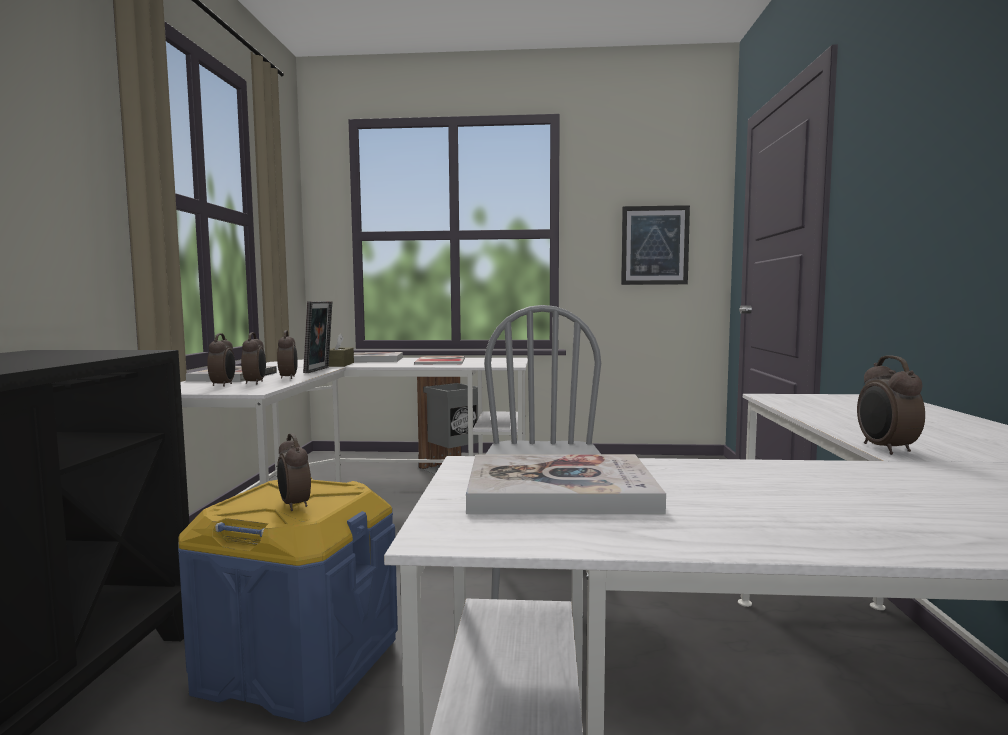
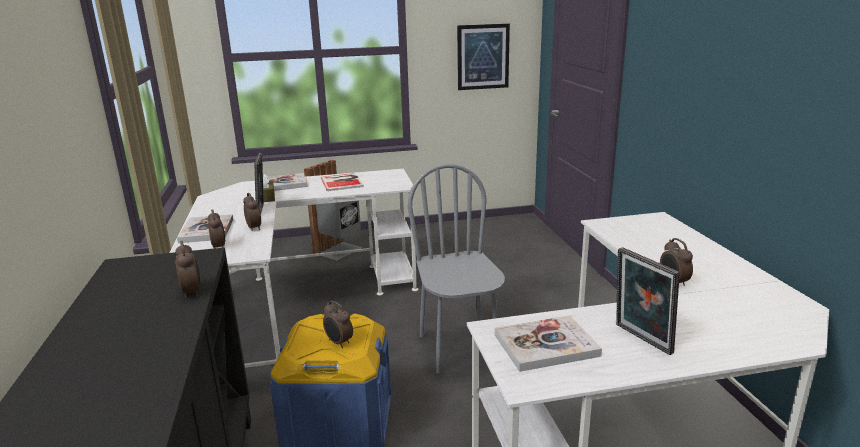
camera: 15 degrees left, 15 degrees up
(255, 383) = (239, 240): alarm clock -> alarm clock (192, 292)
(775, 502) = (640, 339): none -> picture frame

